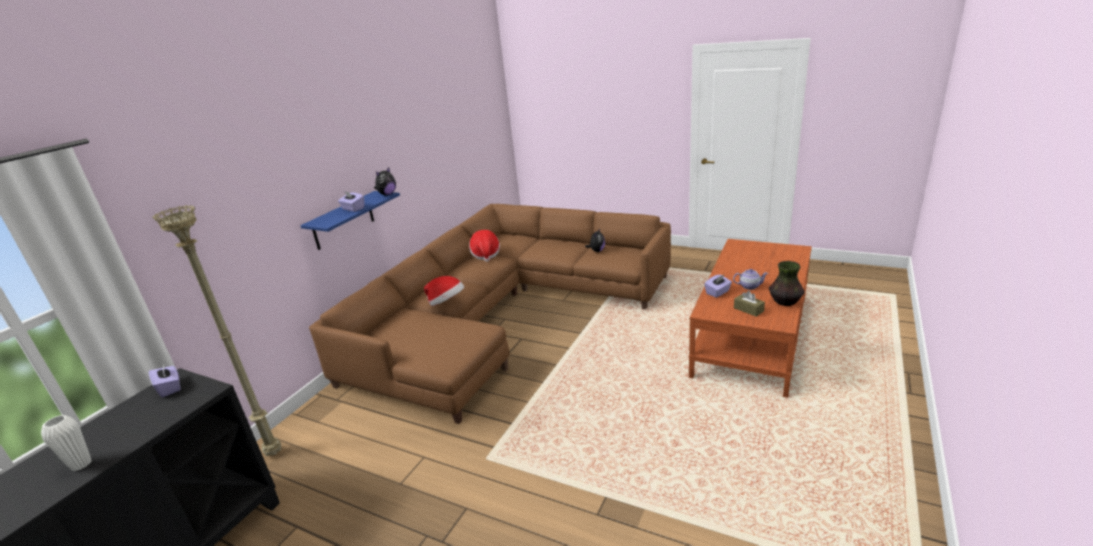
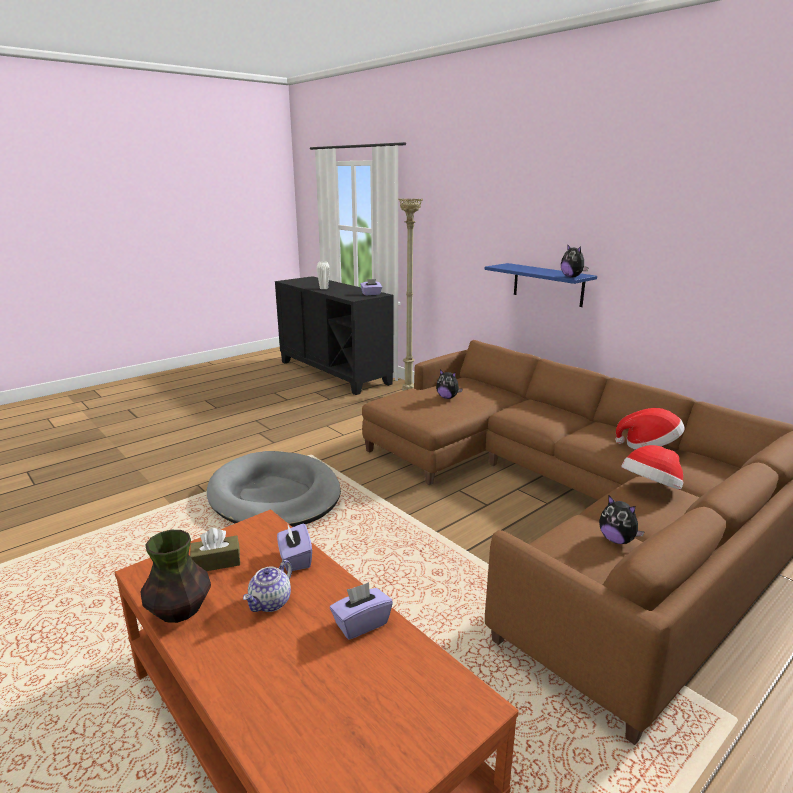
camera: 110 degrees right, 5 degrees down
(353, 209) = (533, 270): purple tissue box -> purple tissue box (361, 623)
(428, 333) = (447, 397): none -> plush toy
(447, 303) = (506, 410): hat -> hat (650, 489)
(577, 443) = (275, 495): none -> grey dog bed

